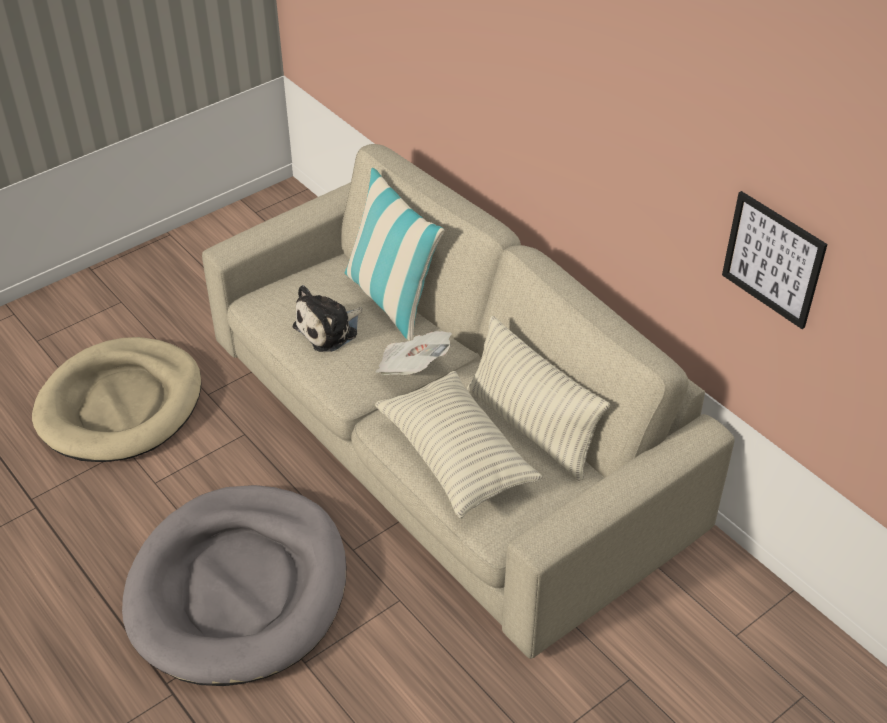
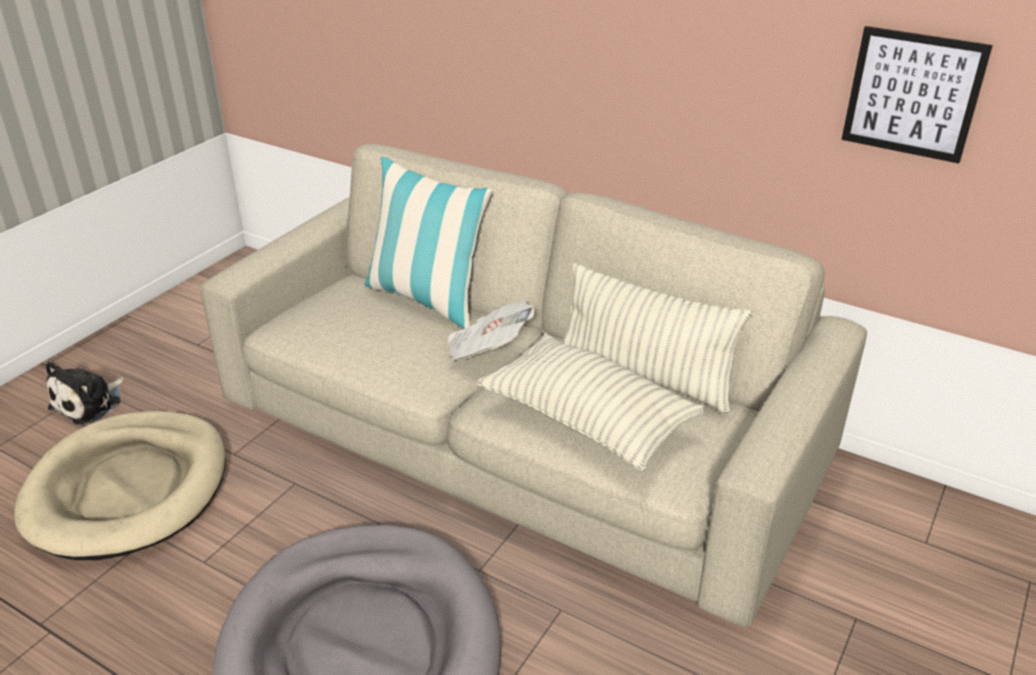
camera: 20 degrees left, 10 degrees down
(329, 329) = (376, 335): plush toy -> plush toy (90, 403)

